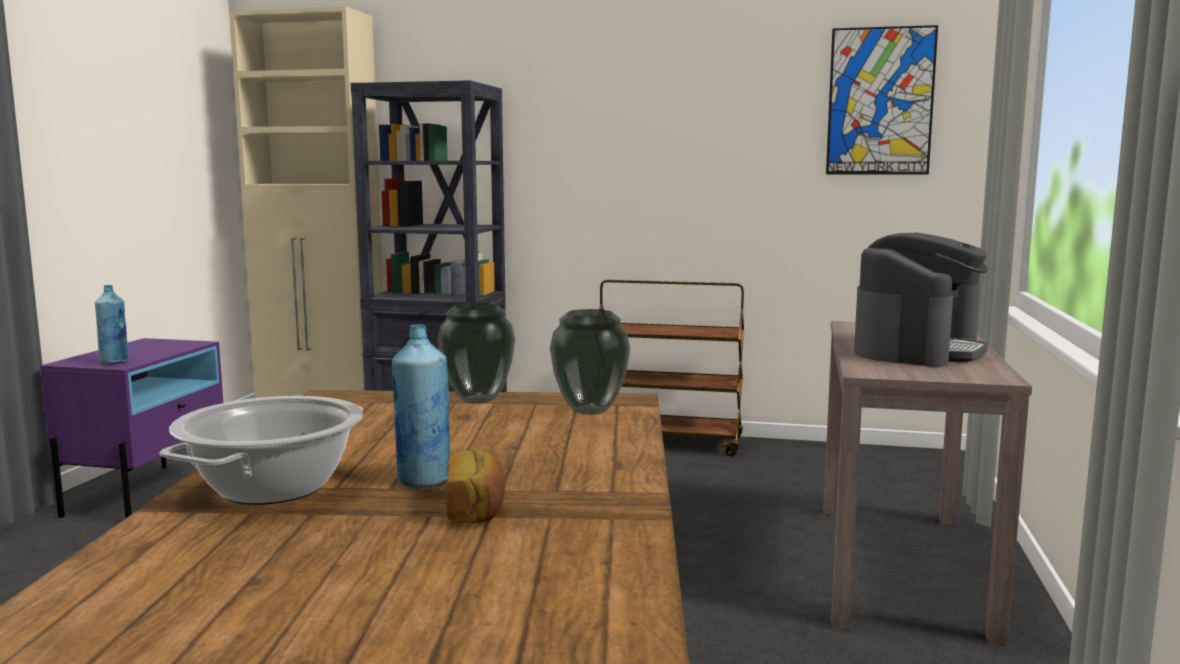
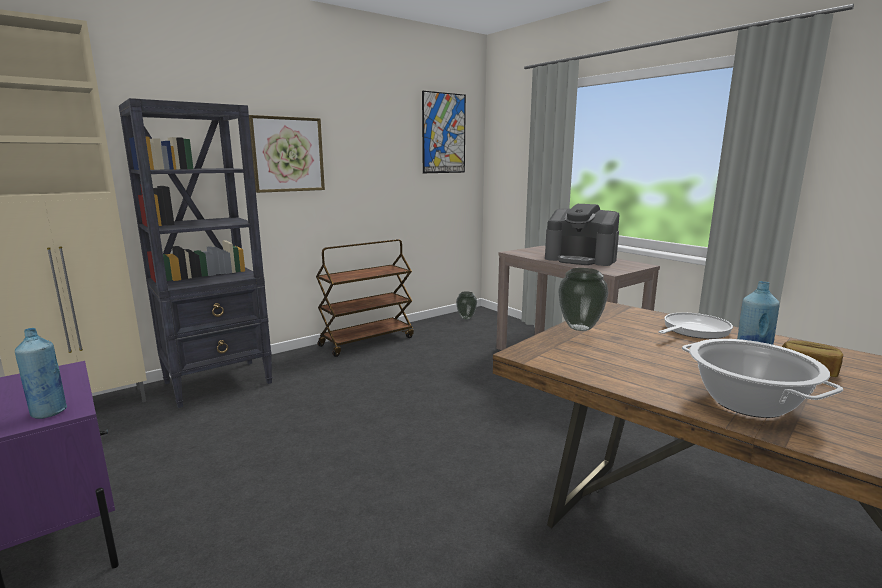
camera: 50 degrees left, 5 degrees up
(580, 442) = (693, 330): none -> frying pan
(584, 143) = (287, 154): none -> picture
(590, 411) = (631, 317): vase -> vase (466, 318)
(917, 350) = (581, 259): coffee machine -> coffee machine turned 135 degrees clockwise

